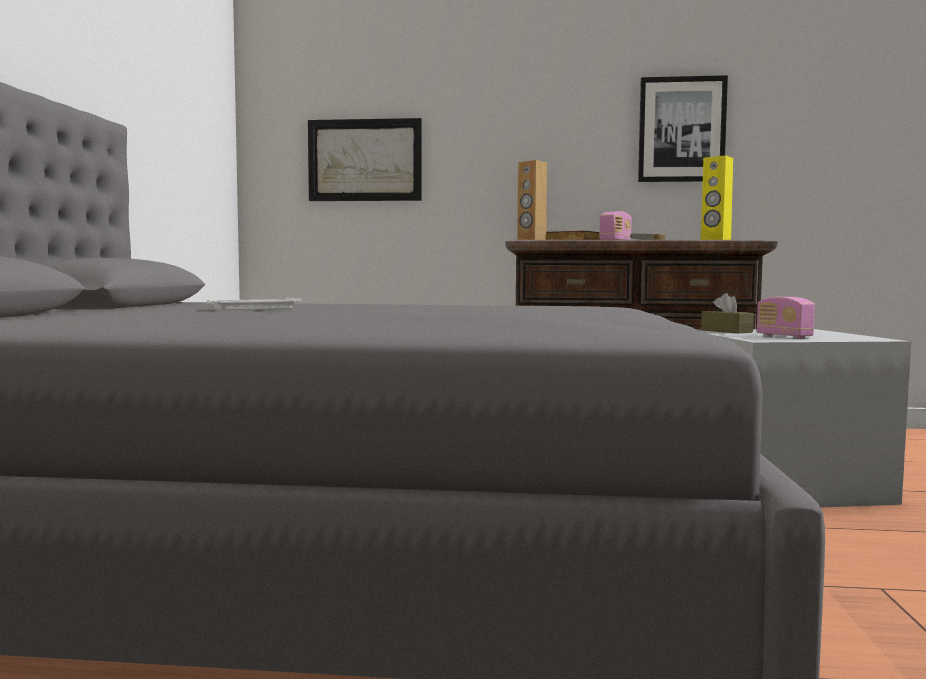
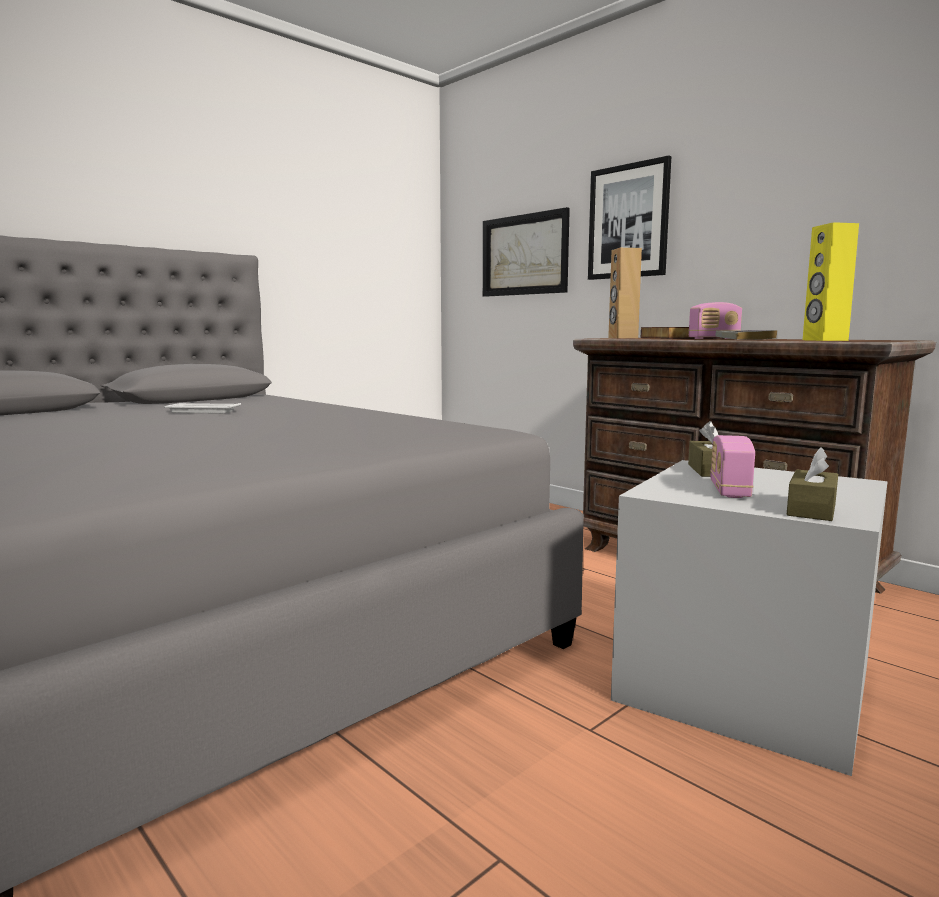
camera: 40 degrees right, 5 degrees up
(681, 129) = (854, 183): picture -> picture (628, 221)
(852, 338) = (811, 509): none -> brown tissue box

